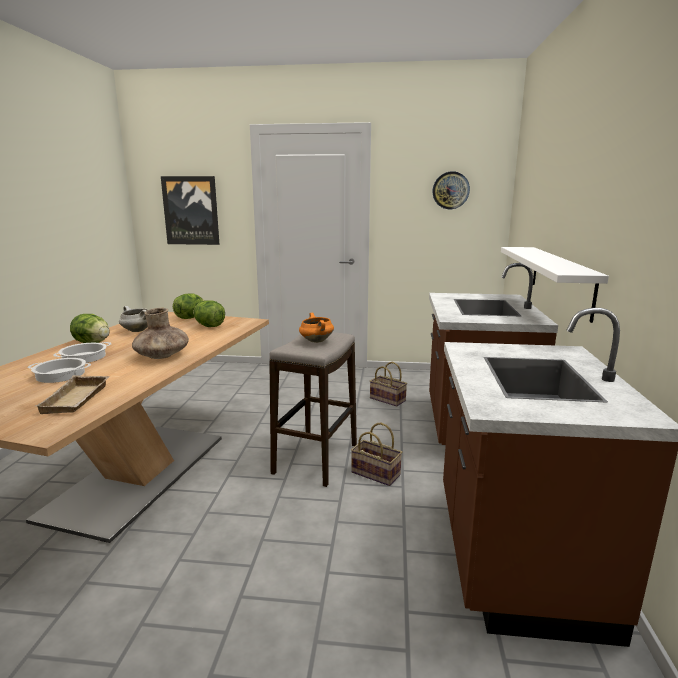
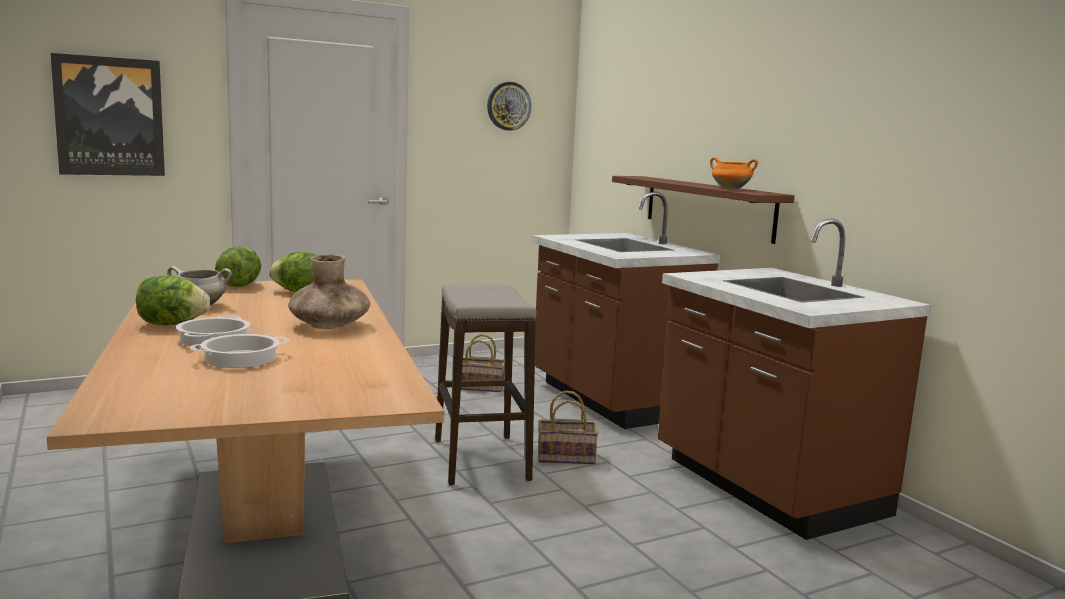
camera: 35 degrees left, 5 degrees down
(78, 399) = (349, 374): beige tray -> none
(316, 341) = (486, 294): orange cooking pot -> orange cooking pot (730, 189)
(560, 279) = (708, 207): white shelf -> brown shelf

